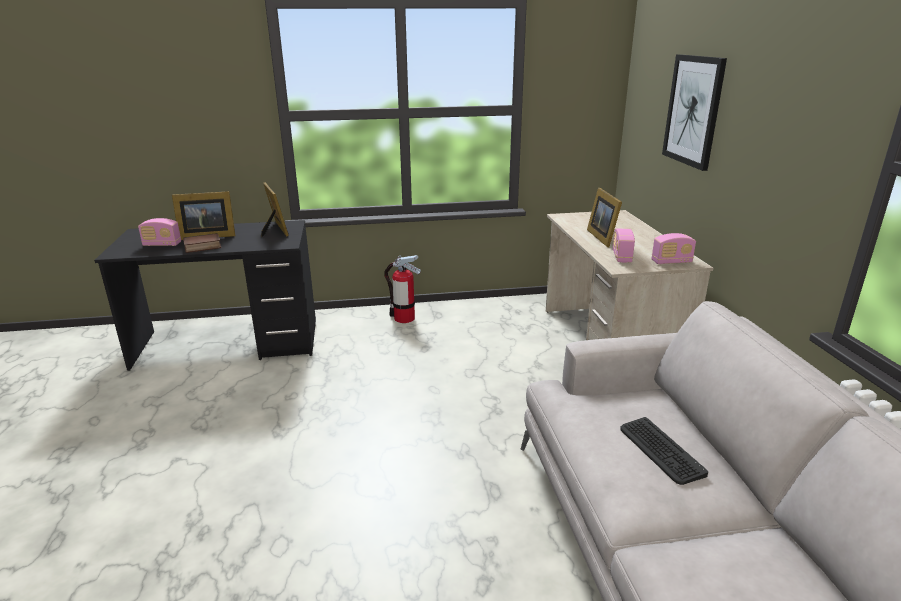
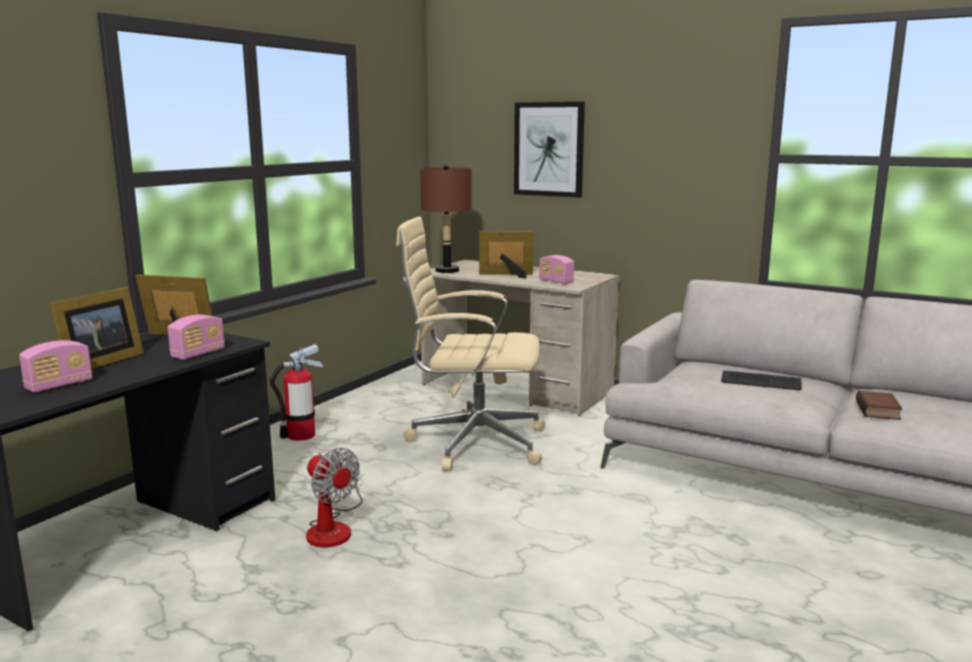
camera: 50 degrees left, 10 degrees down
(202, 247) = (136, 371): book -> book (879, 410)
(300, 390) = (333, 527): none -> fan
(481, 375) = (473, 443): none -> beige office chair
(572, 219) = (447, 271): none -> brown table lamp
(603, 237) = (507, 275): picture frame -> picture frame turned 150 degrees clockwise
(671, 262) = (591, 277): radio -> radio (198, 354)

